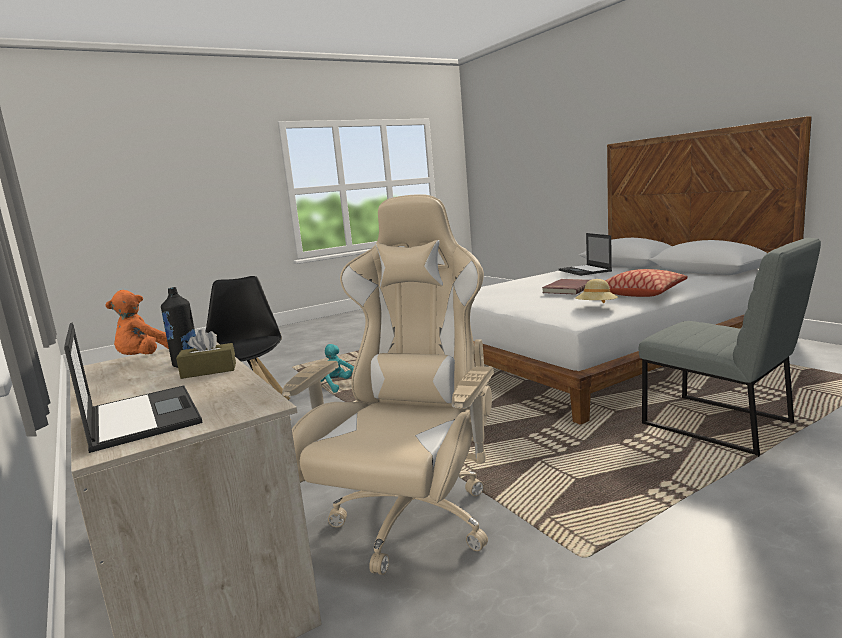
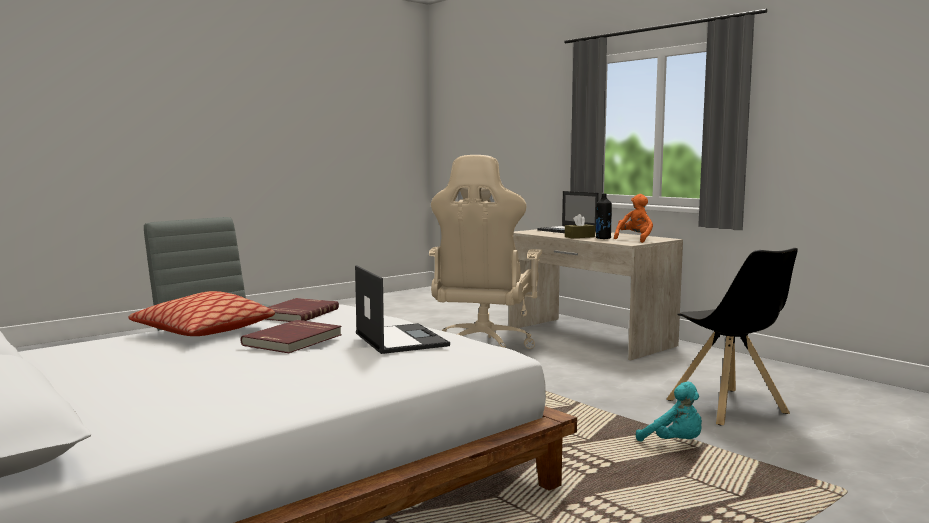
camera: 170 degrees right, 5 degrees down
(585, 271) = (163, 406): laptop -> laptop (400, 339)
(596, 307) = (297, 313): beige hat -> red book

